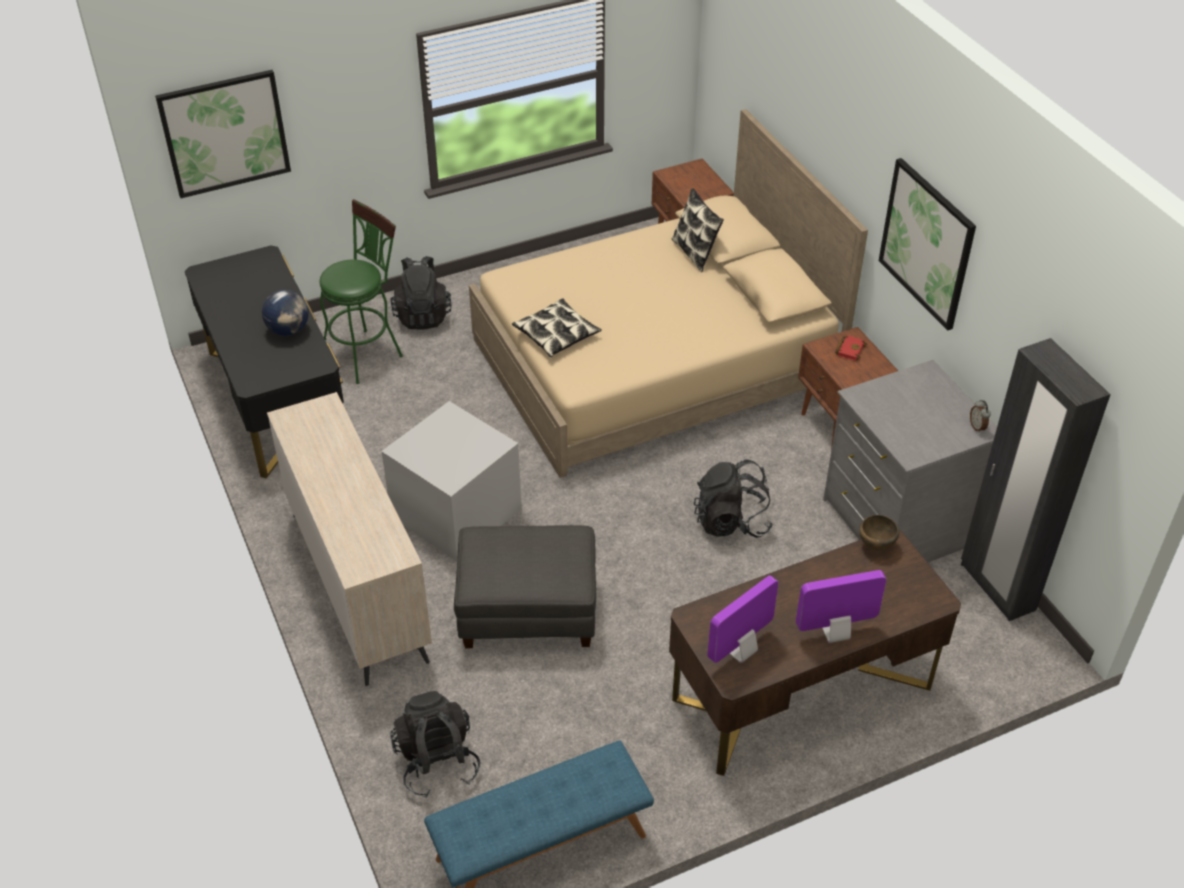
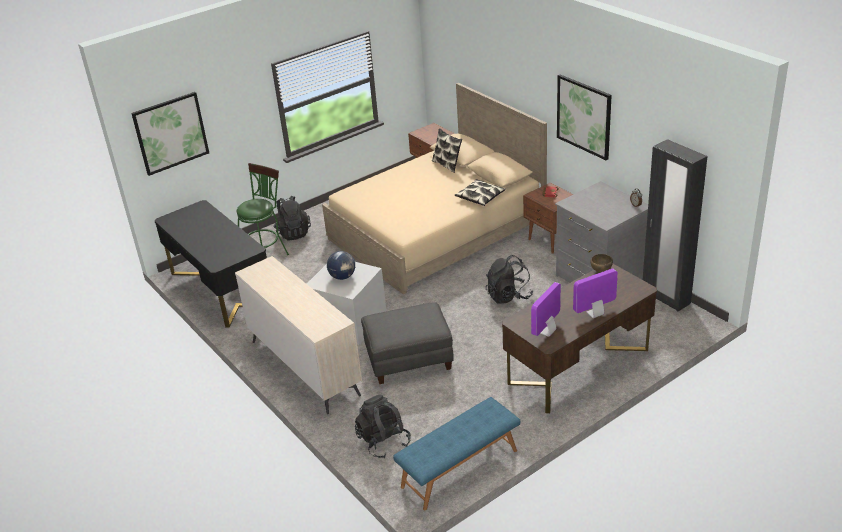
camera: 10 degrees left, 10 degrees down
(288, 330) = (229, 237): globe -> globe (342, 277)
(556, 335) = (384, 215): pillow -> pillow (480, 197)

